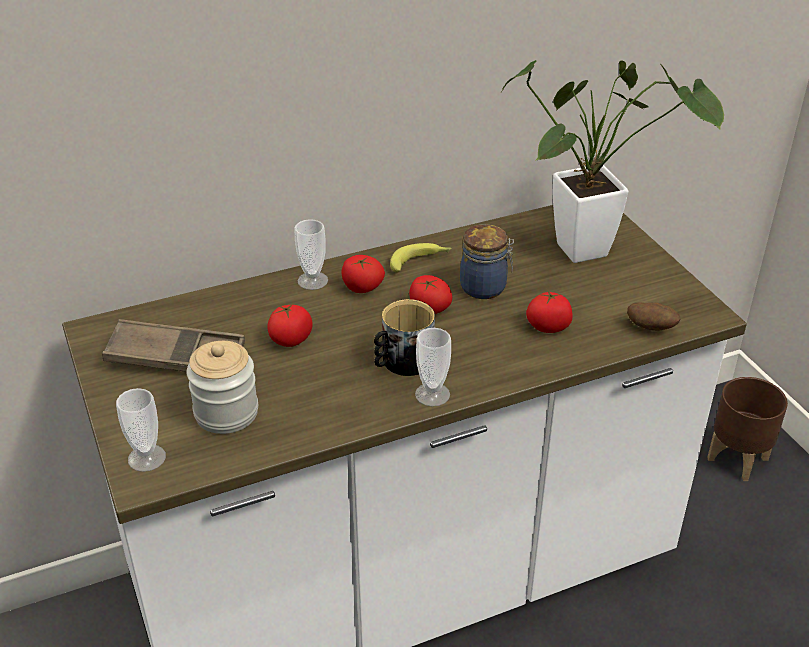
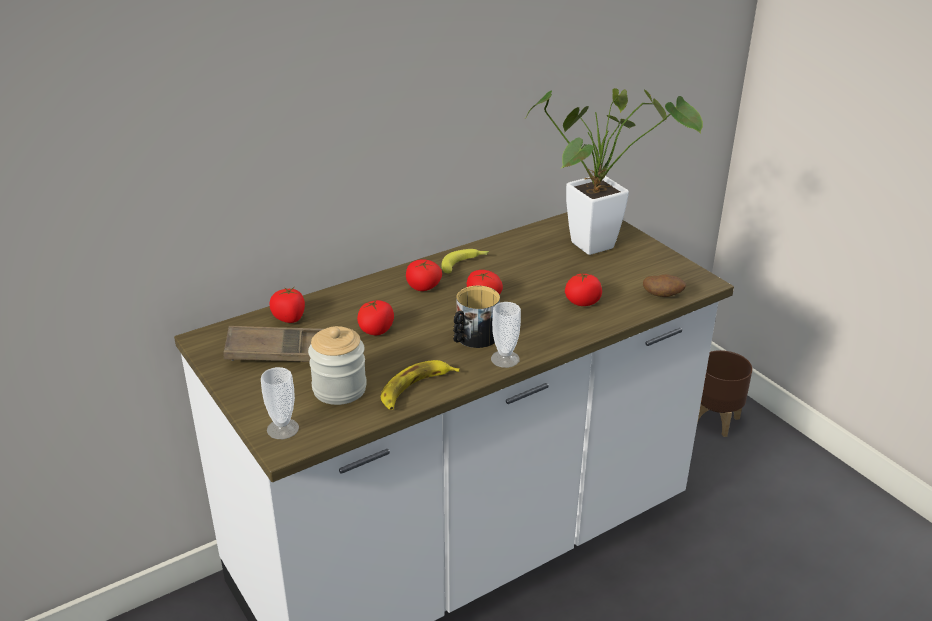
camera: 10 degrees left, 5 degrees down
(196, 312) = (289, 318): none -> tomato
(312, 280) = (380, 285): cup -> none
(314, 423) = (415, 389): none -> banana
(485, 287) = (523, 278): jar -> none

